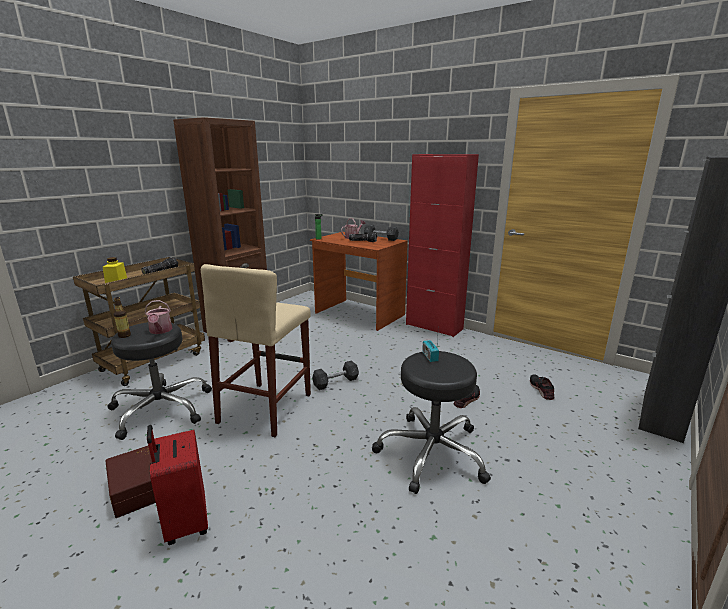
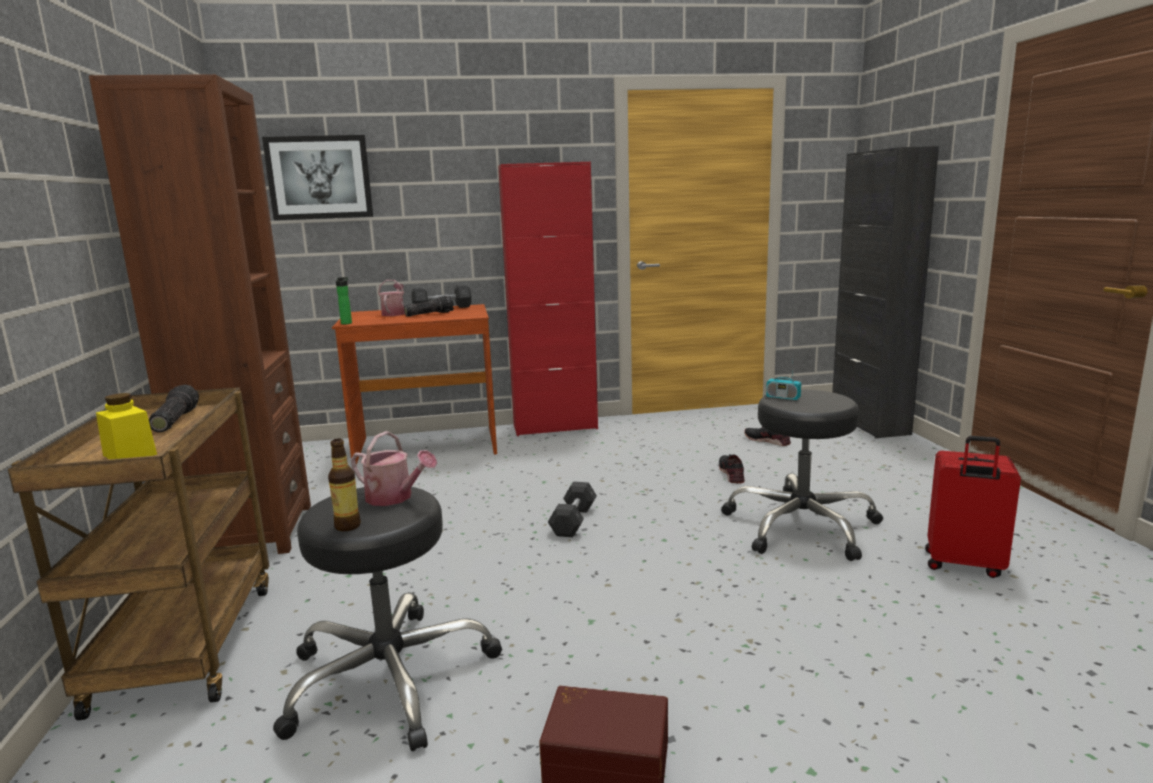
camera: 45 degrees left, 5 degrees down
(185, 523) = (747, 733): red suitcase -> red suitcase (963, 565)
(266, 408) = (553, 587): beige stool -> none
(339, 157) = (319, 177): none -> picture

